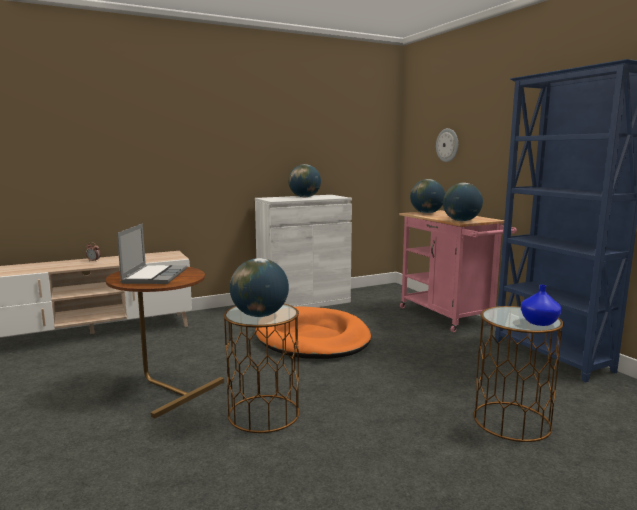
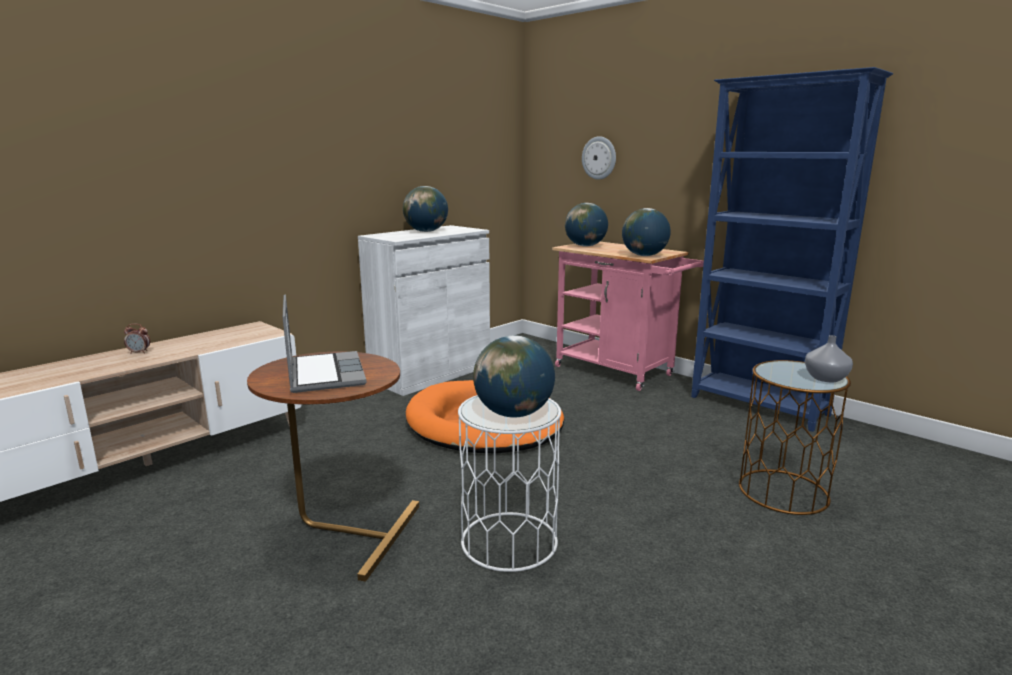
camera: 20 degrees left, 5 degrees up
(264, 413) = (509, 541): brown side table -> white side table
(538, 322) = (824, 378): blue vase -> grey vase

